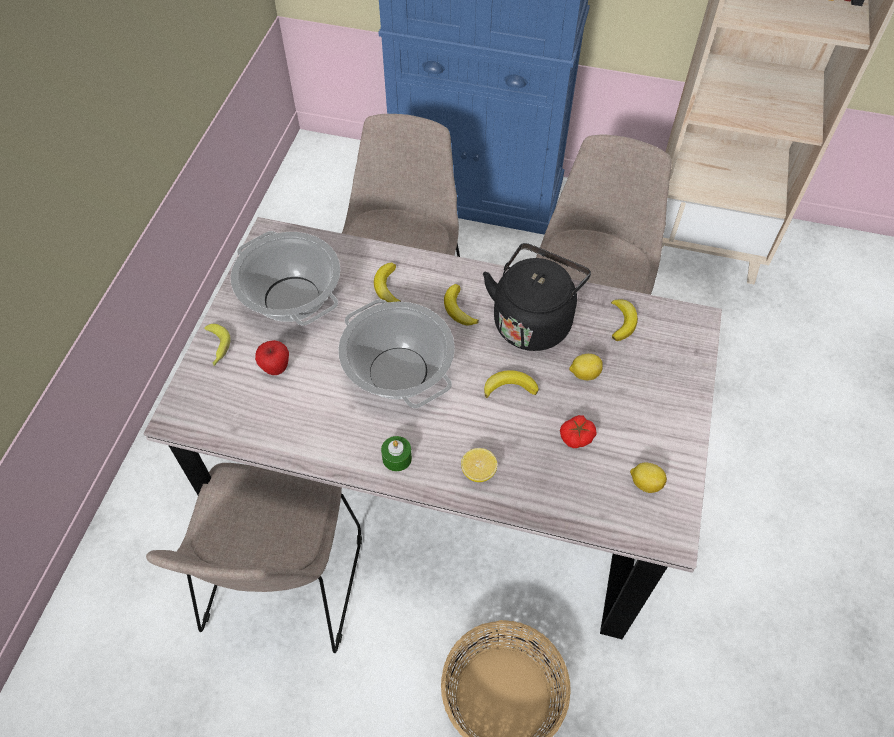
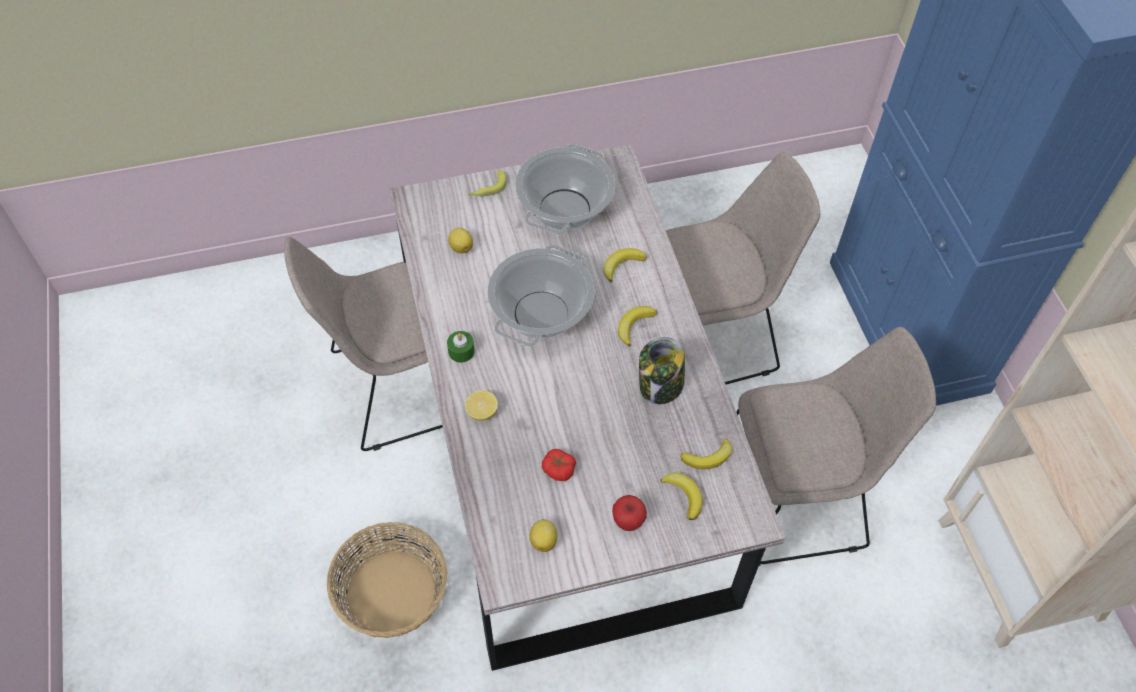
camera: 60 degrees right, 0 degrees up
(276, 368) = (493, 234): apple -> apple (628, 522)
(510, 387) = (578, 398): banana -> banana (684, 495)
(533, 320) = (660, 386): black kettle -> jar
(584, 374) = (628, 449): lemon -> lemon (461, 247)

